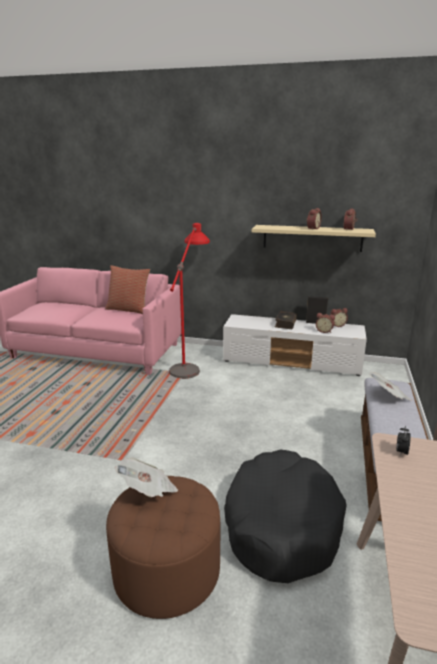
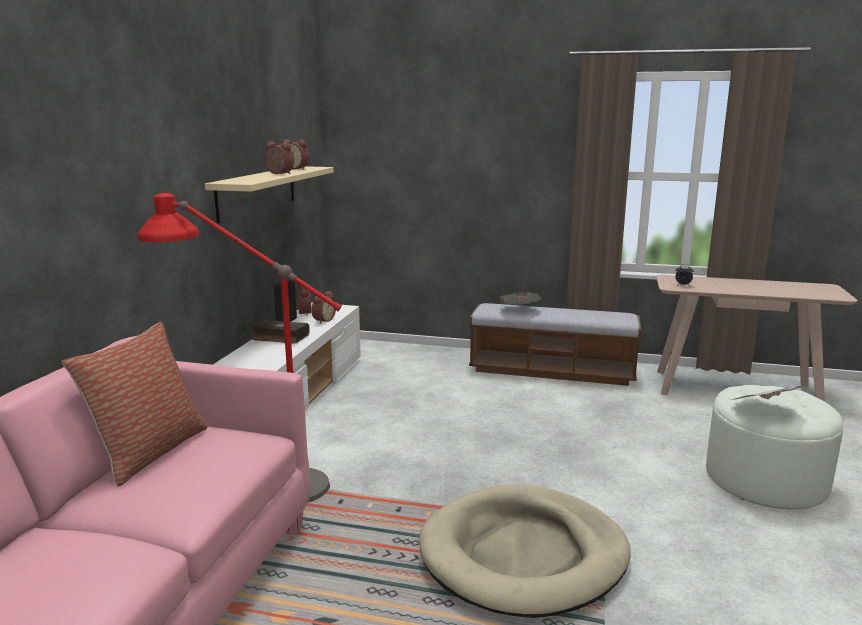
camera: 90 degrees left, 5 degrees down
(110, 430) = (523, 555): none -> beige dog bed
(167, 570) = (765, 480): brown ottoman -> white ottoman
(281, 524) = (661, 422): black dog bed -> none

